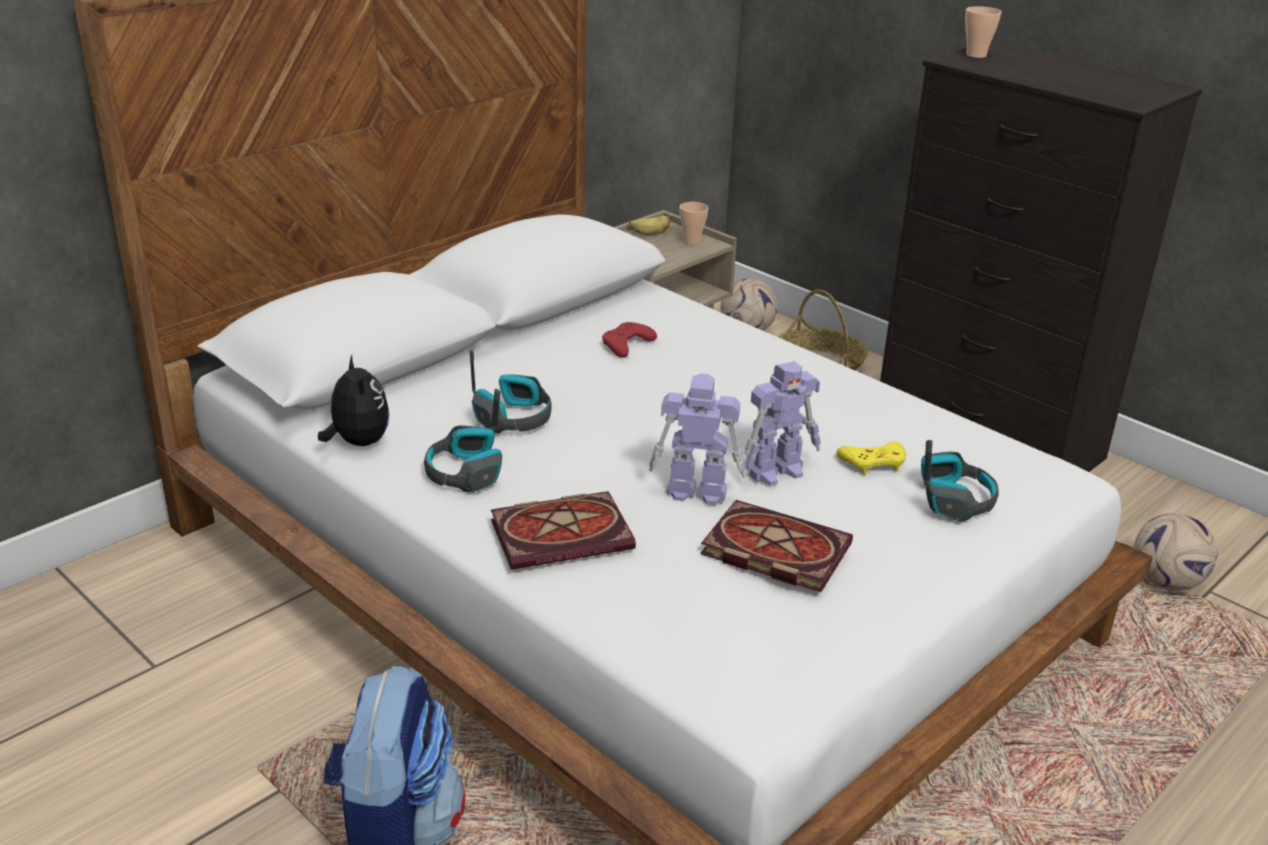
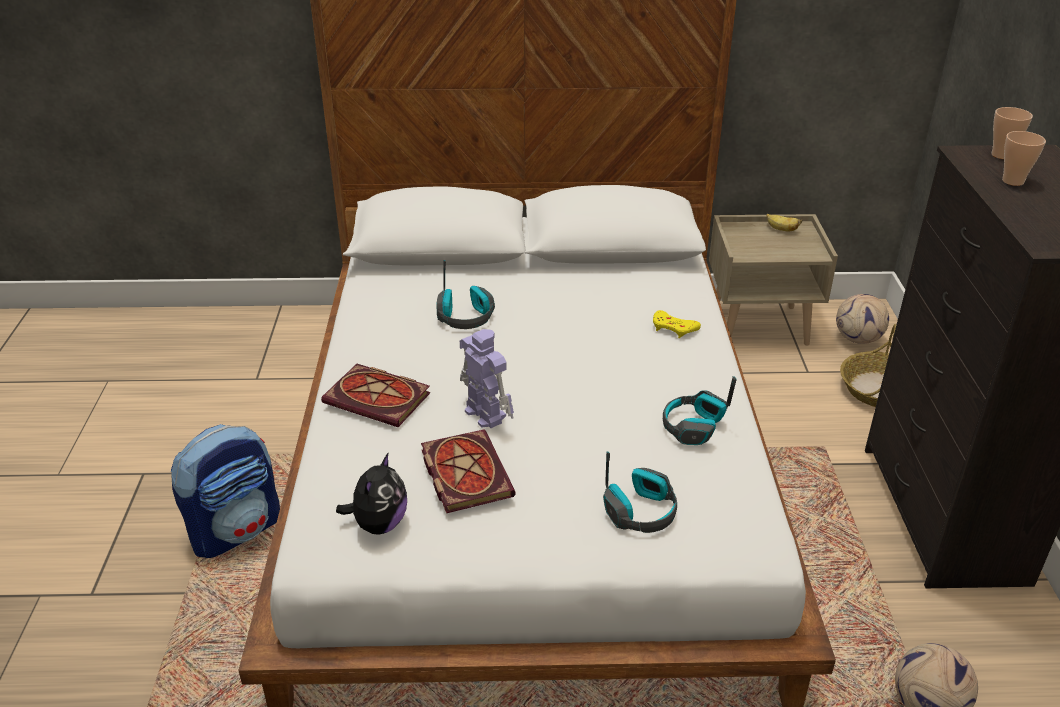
camera: 45 degrees right, 5 degrees up
(358, 442) = (370, 293): plush toy -> plush toy (379, 524)
(466, 472) = (392, 337): headphones -> headphones (693, 427)
(626, 344) = (607, 300): red game controller -> none
(692, 241) = (803, 246): cup -> cup (1013, 181)
(777, 471) = (561, 429): toy robot -> none
(873, 462) = (632, 457): yellow game controller -> yellow game controller (674, 328)

